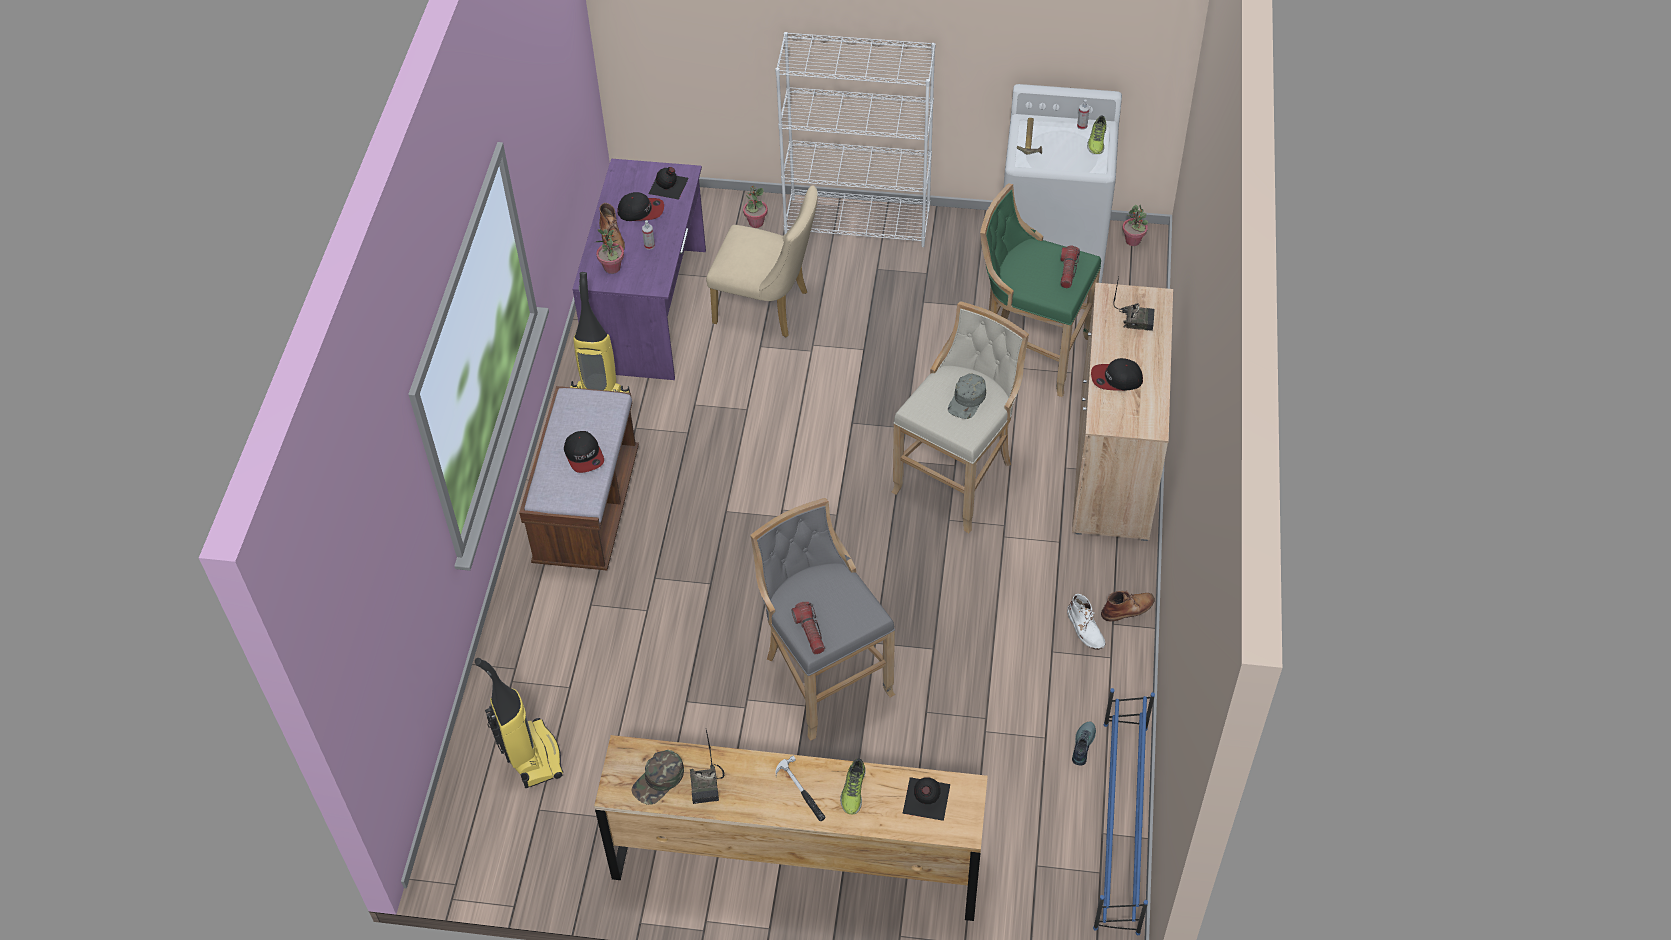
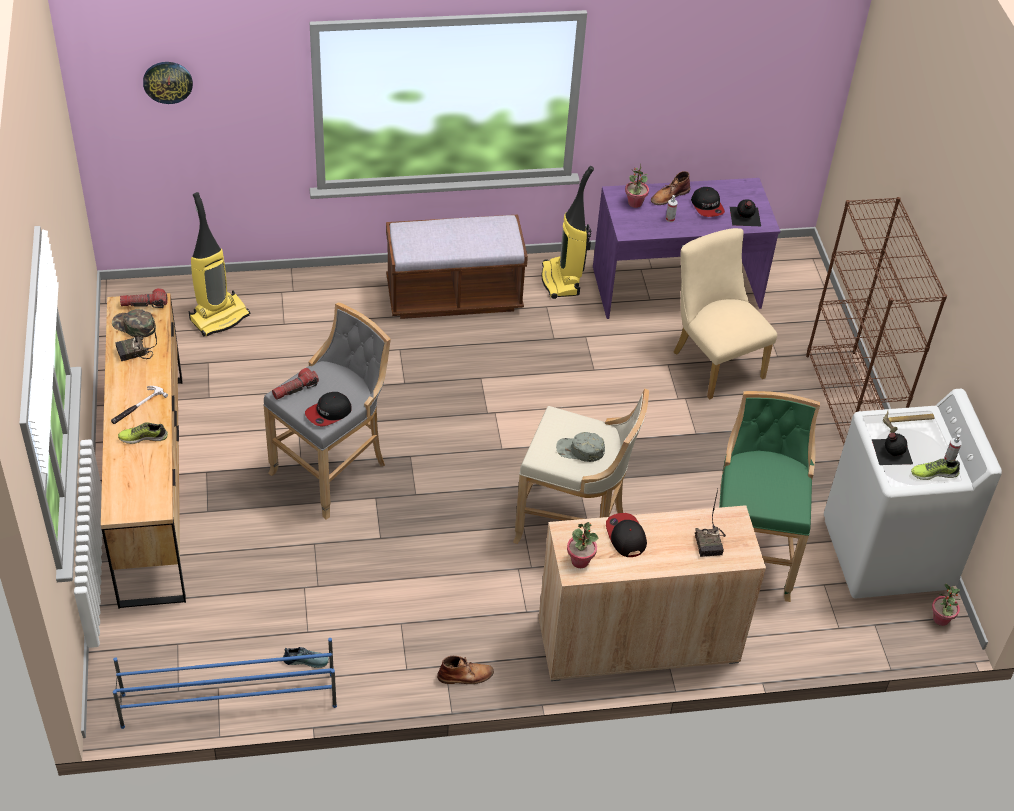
camera: 70 degrees right, 5 degrees down
(375, 600) = (167, 82): none -> wall clock
(584, 455) = (449, 241): cap -> cap (328, 413)
(756, 222) = (811, 334): potted plant -> potted plant (580, 561)
(768, 308) = (713, 361): beige chair -> beige chair turned 150 degrees clockwise
(858, 222) = (850, 402): white bookcase -> brown bookcase
(925, 799) = (142, 482): black bottle -> black bottle (891, 451)
(1068, 271) = (775, 501): flashlight -> flashlight (144, 304)
(1085, 628) = (433, 645): white boot -> none
(1128, 608) = (466, 675): brown boot -> brown boot turned 60 degrees counterclockwise

